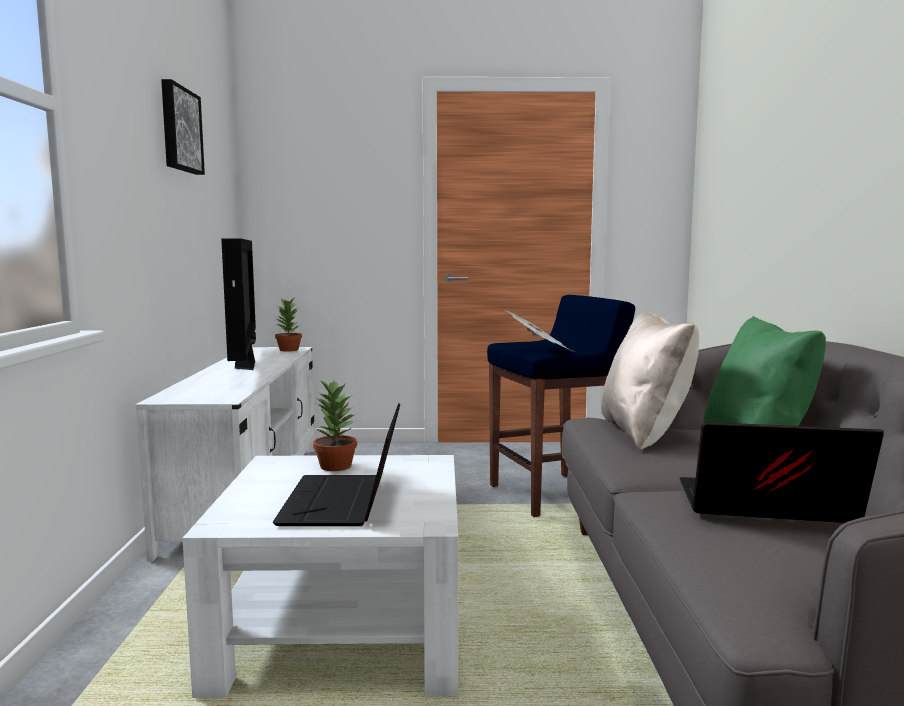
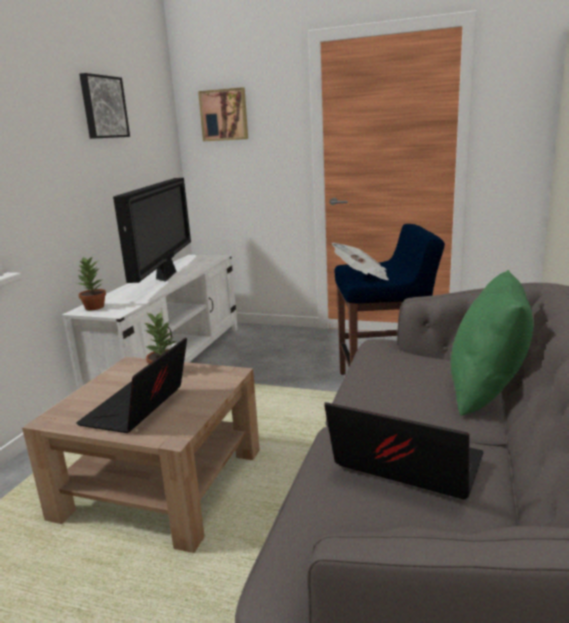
camera: 20 degrees right, 10 degrees up
(289, 350) = (211, 259): potted plant -> potted plant (94, 307)
(307, 166) = (224, 115): none -> picture
(344, 627) = (161, 483): white coffee table -> brown coffee table
(644, 433) = (403, 364): beige pillow -> none

